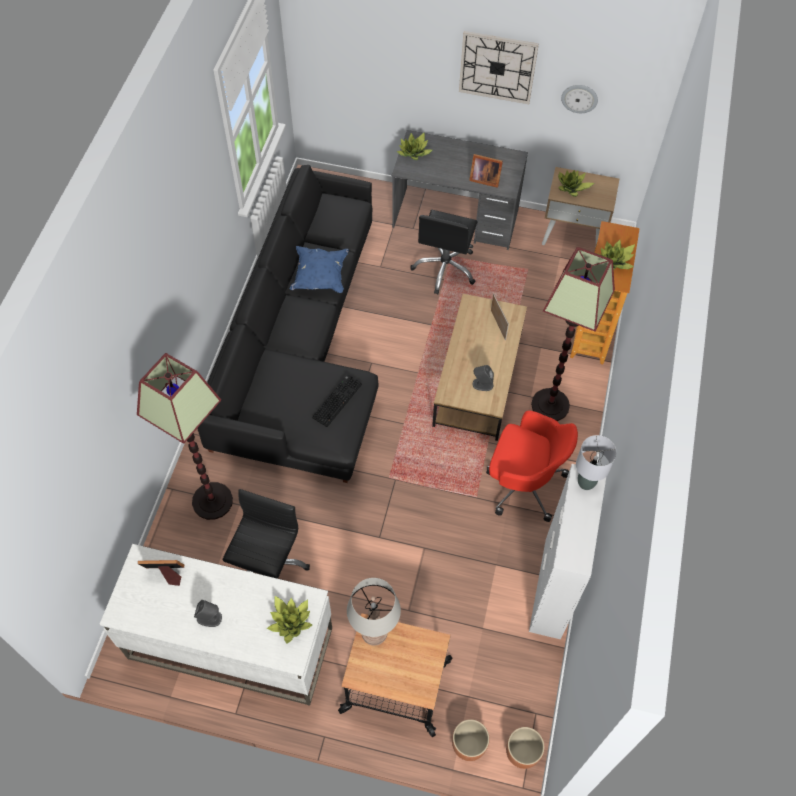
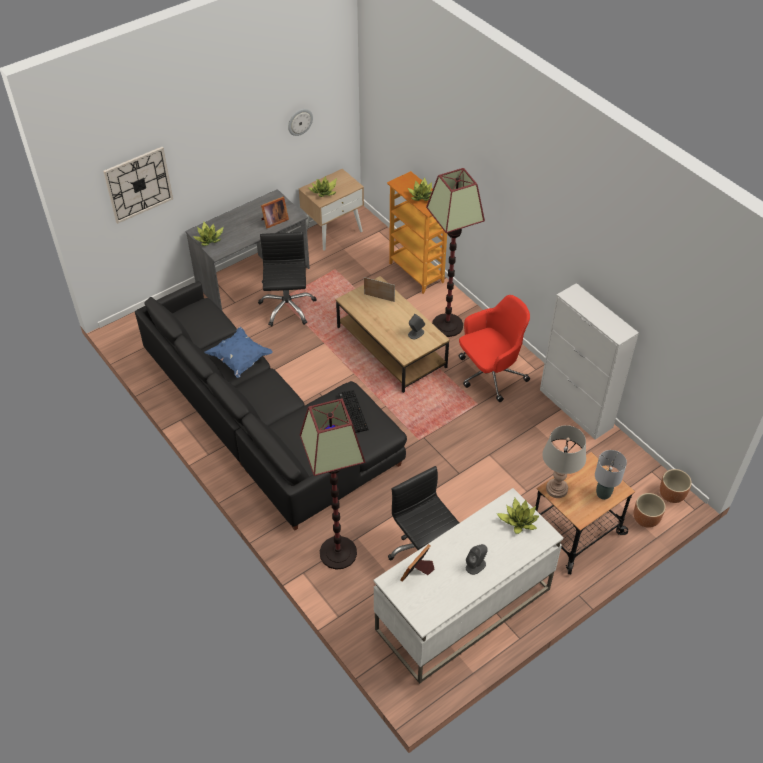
camera: 50 degrees left, 10 degrees down
(445, 268) = (287, 307): black office chair -> black office chair turned 150 degrees counterclockwise
(497, 67) = (238, 133): wall clock -> wall clock (138, 184)
(586, 482) = (575, 296): grey table lamp -> grey table lamp (603, 494)

